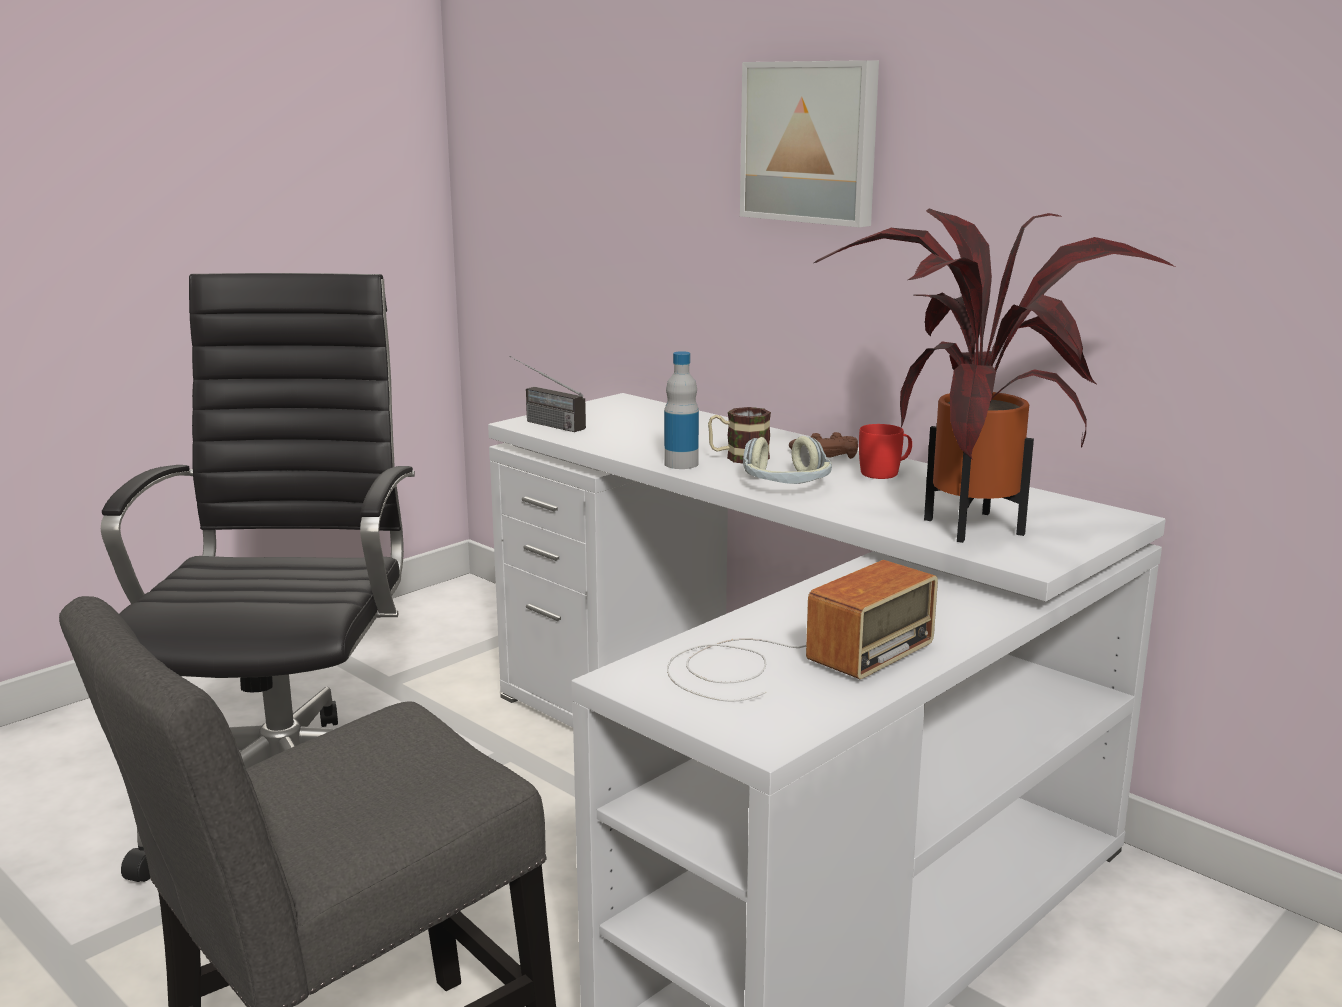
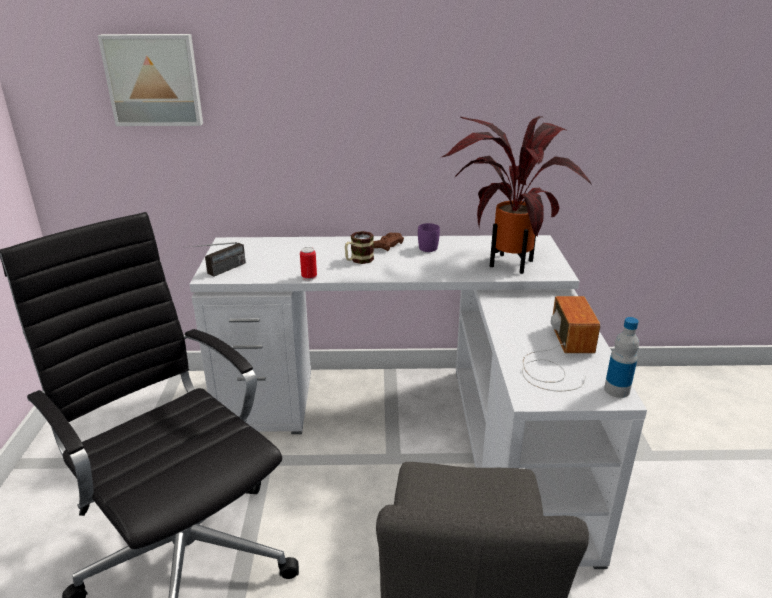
camera: 45 degrees left, 10 degrees up
(541, 422) = (218, 272): radio -> radio turned 45 degrees counterclockwise
(630, 455) = (309, 277): none -> can
(681, 464) = (343, 273): bottle -> bottle (617, 390)
(786, 484) = (407, 268): headphones -> none
(811, 142) = (343, 79): picture -> picture (154, 80)
(886, 472) = (429, 247): red mug -> purple mug

